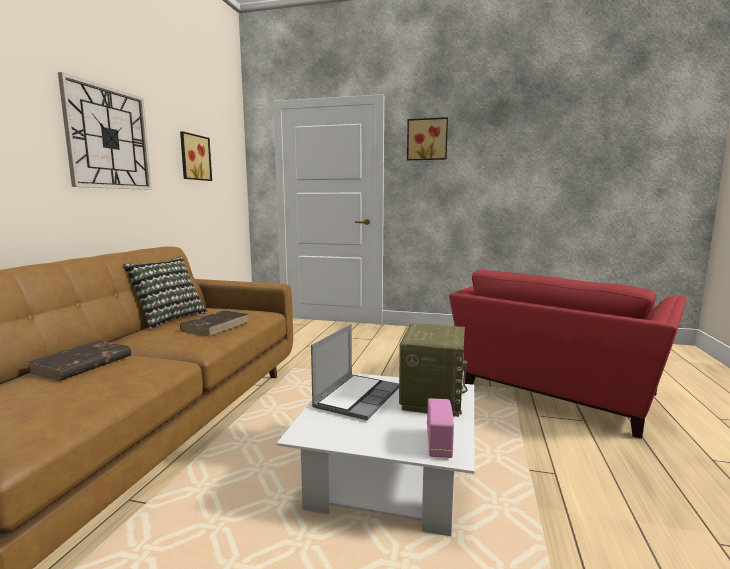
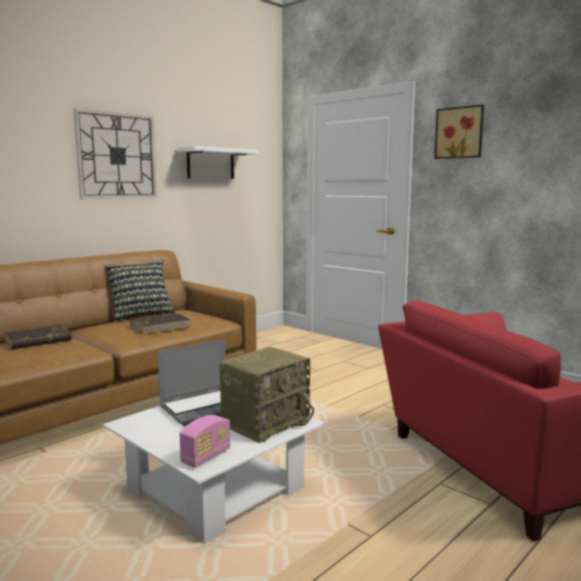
camera: 30 degrees right, 0 degrees up
(194, 157) = (210, 163): picture -> white shelf

